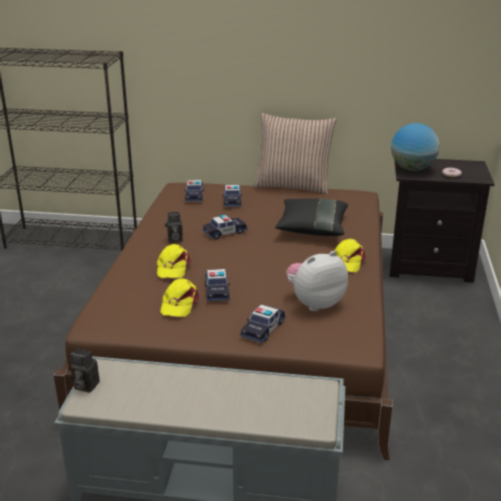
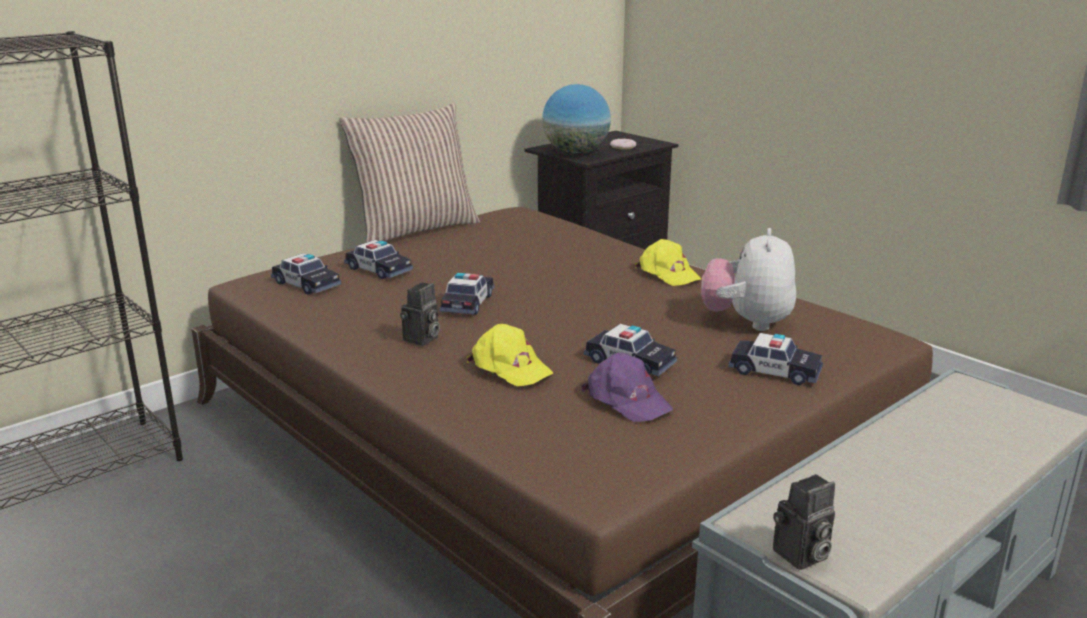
camera: 50 degrees left, 5 degrees down
(179, 303) = (627, 400): yellow cap -> purple cap
(263, 329) = (775, 371): toy car -> toy car turned 45 degrees counterclockwise
(312, 229) = (555, 259): black pillow -> none

